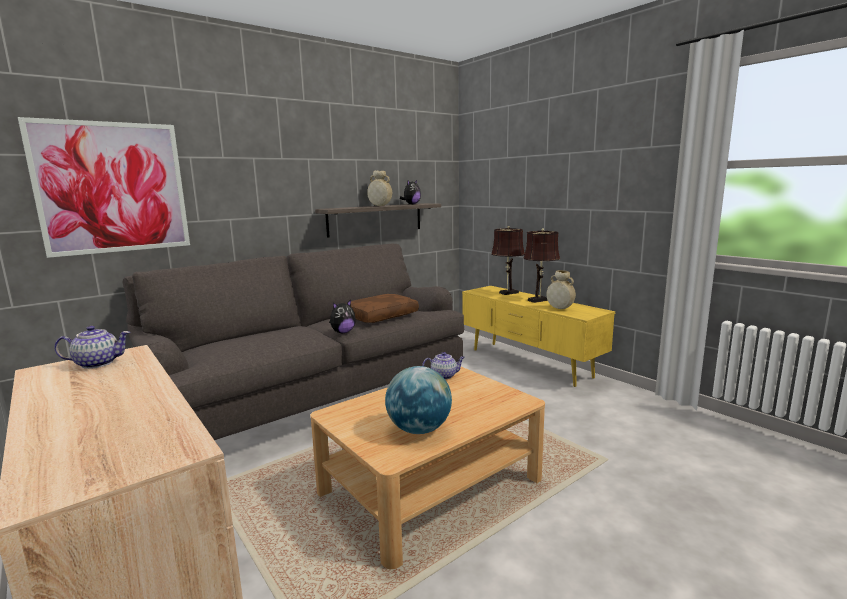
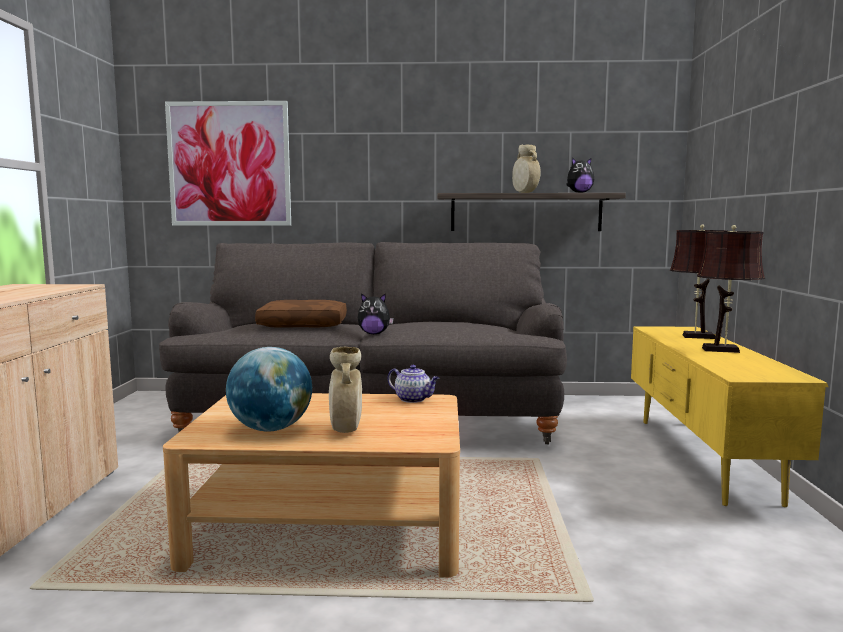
camera: 40 degrees right, 5 degrees down
(97, 363) = (46, 286): teapot -> none
(380, 316) = (444, 327): brown pillow -> brown pillow (304, 324)
(559, 308) = (727, 363): beige vase -> beige vase (346, 430)

